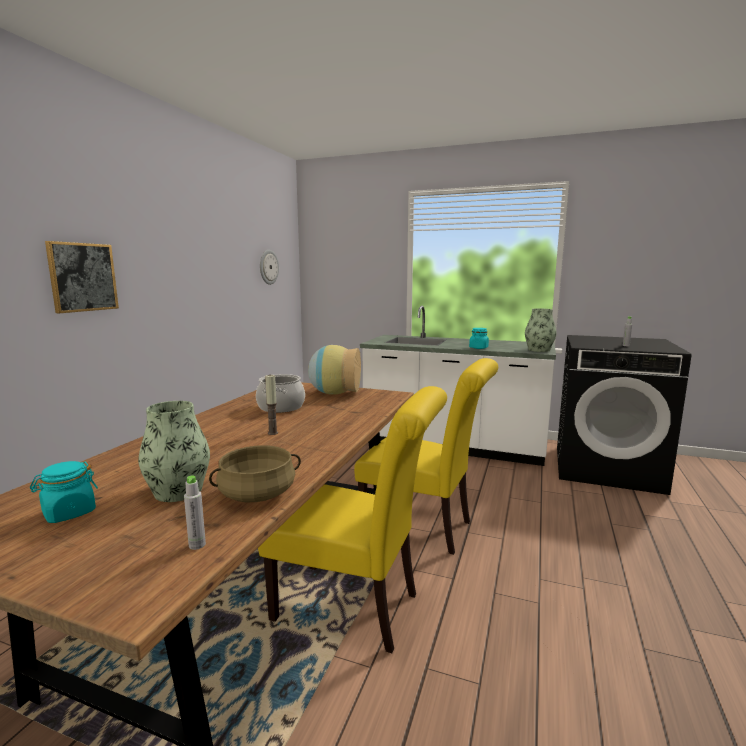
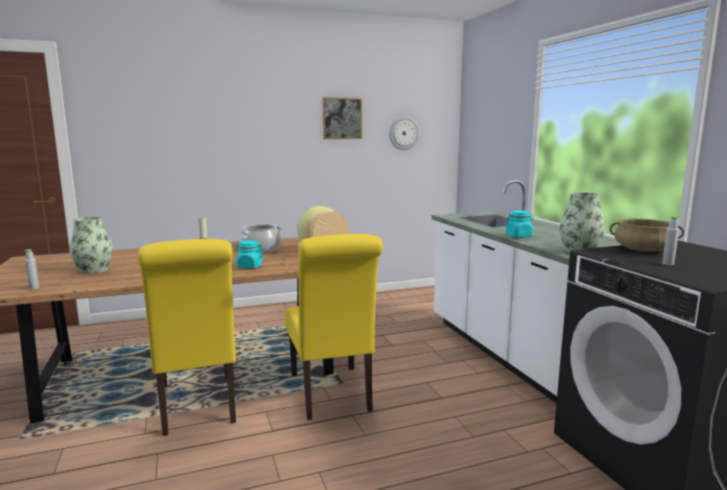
camera: 50 degrees right, 0 degrees up
(69, 513) = (56, 265): turquoise jar -> turquoise jar (249, 267)
(83, 277) = (201, 142): picture -> picture (342, 118)
(257, 495) = (100, 281): beige cooking pot -> beige cooking pot (642, 250)

